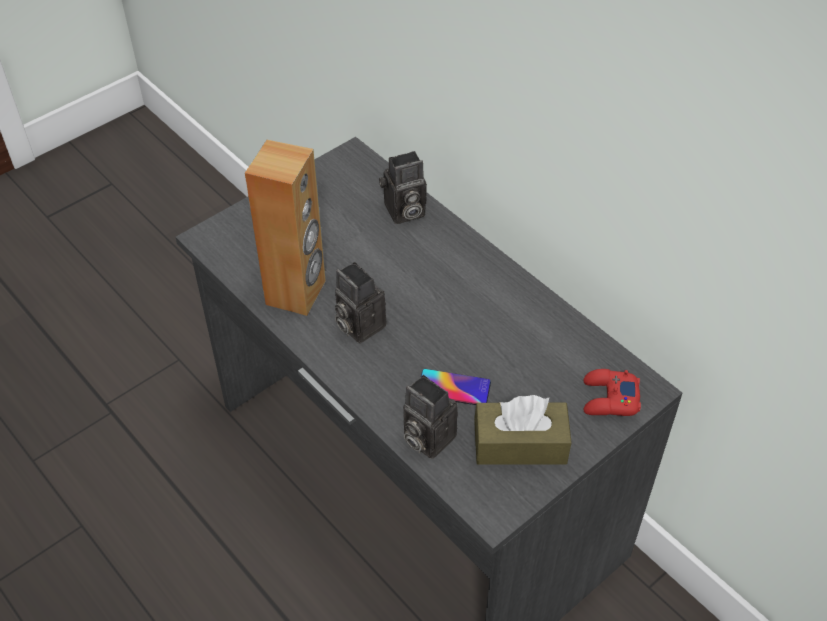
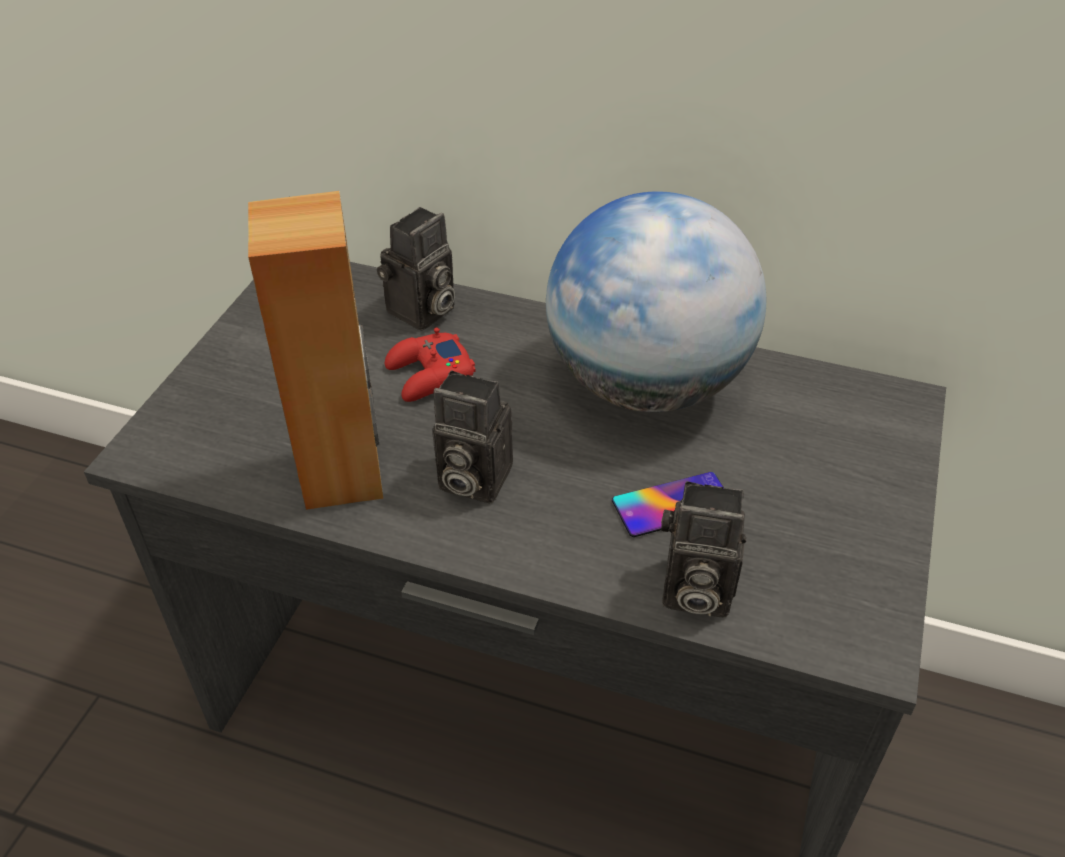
camera: 30 degrees left, 5 degrees down
(498, 311) = (647, 384): none -> globe
(520, 444) = (822, 539): brown tissue box -> none
(609, 399) = (875, 431): red game controller -> red game controller (429, 375)

